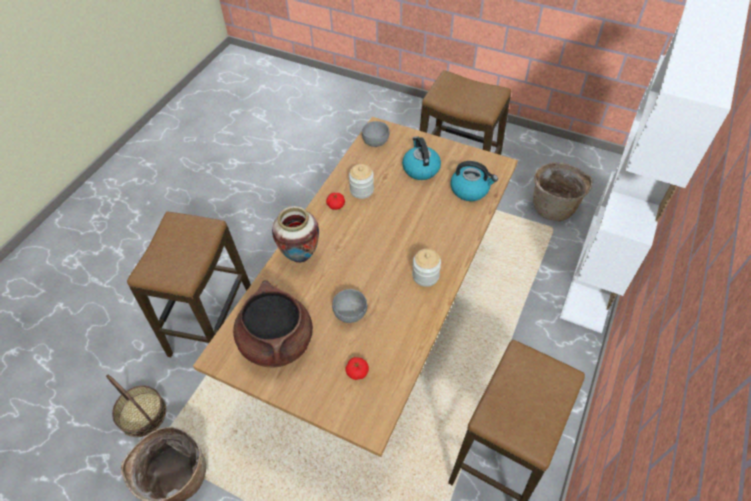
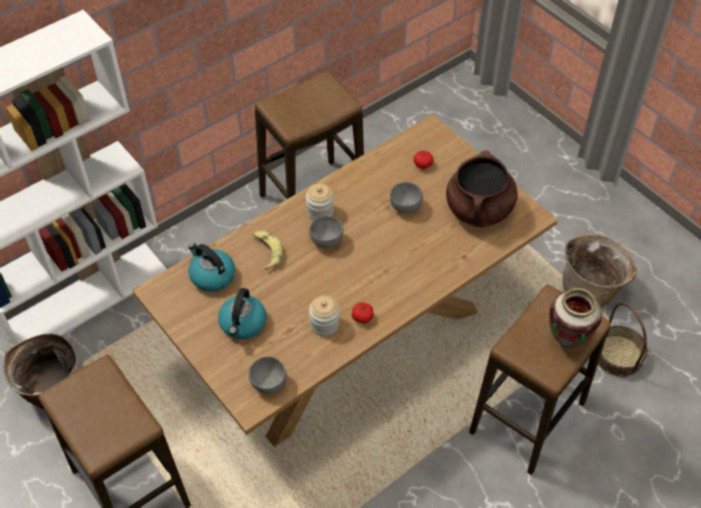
camera: 155 degrees left, 0 degrees up
(300, 257) = (426, 275): vase -> vase (567, 340)
(402, 251) = (326, 241): none -> grey bowl
(444, 224) = (267, 251): none -> banana

